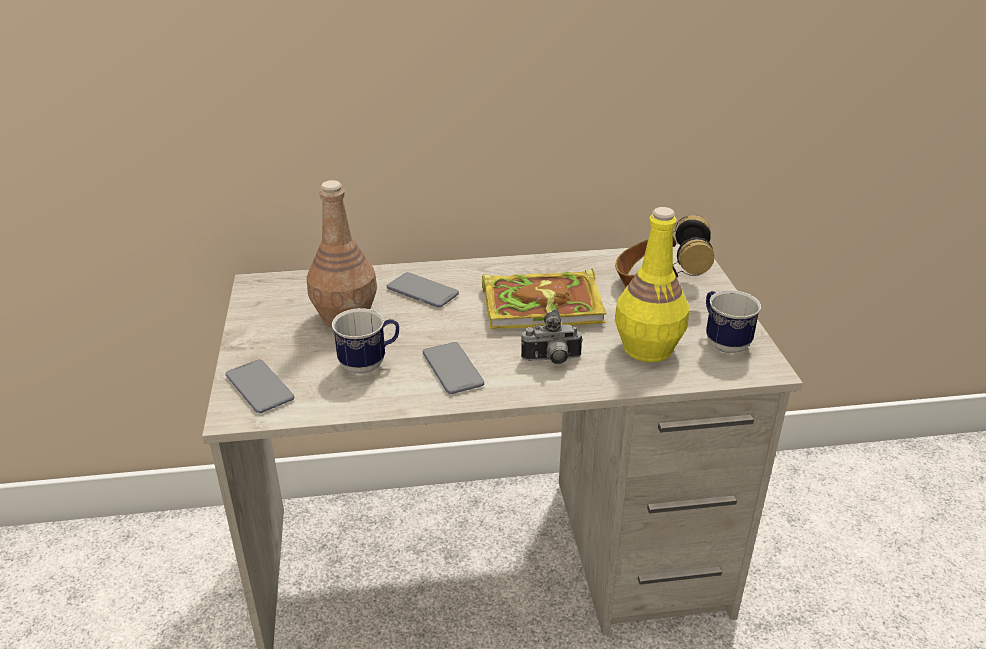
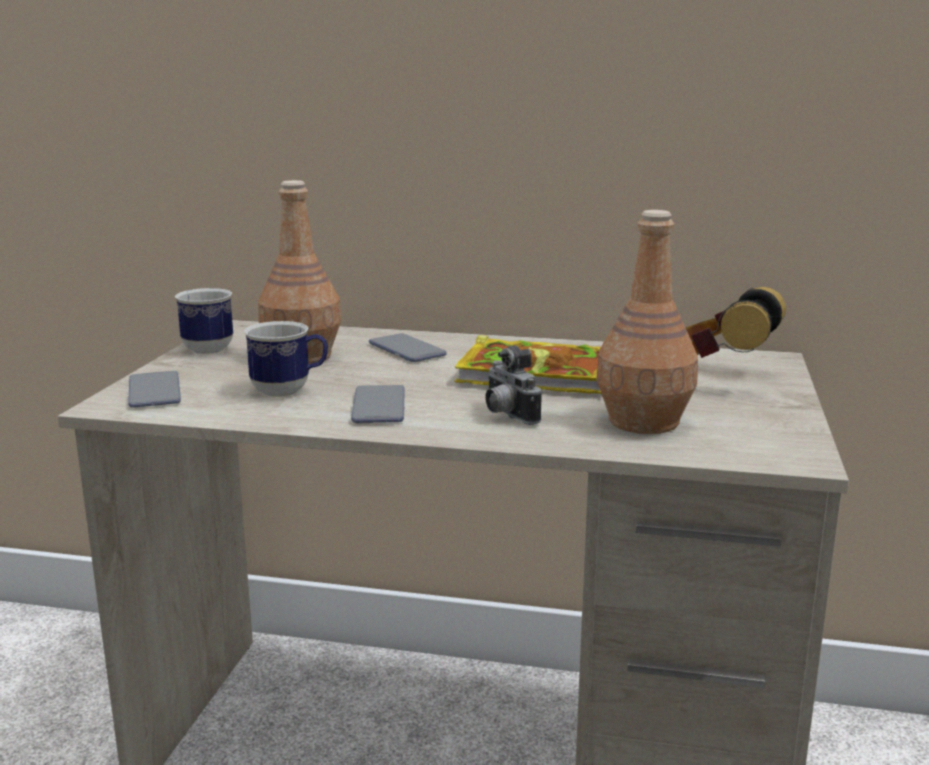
camera: 20 degrees right, 15 degrees down
(551, 360) = (506, 415): camera -> camera turned 45 degrees clockwise
(647, 348) = (642, 422): yellow bottle -> brown bottle
(722, 342) = (755, 430): mug -> mug (209, 347)

